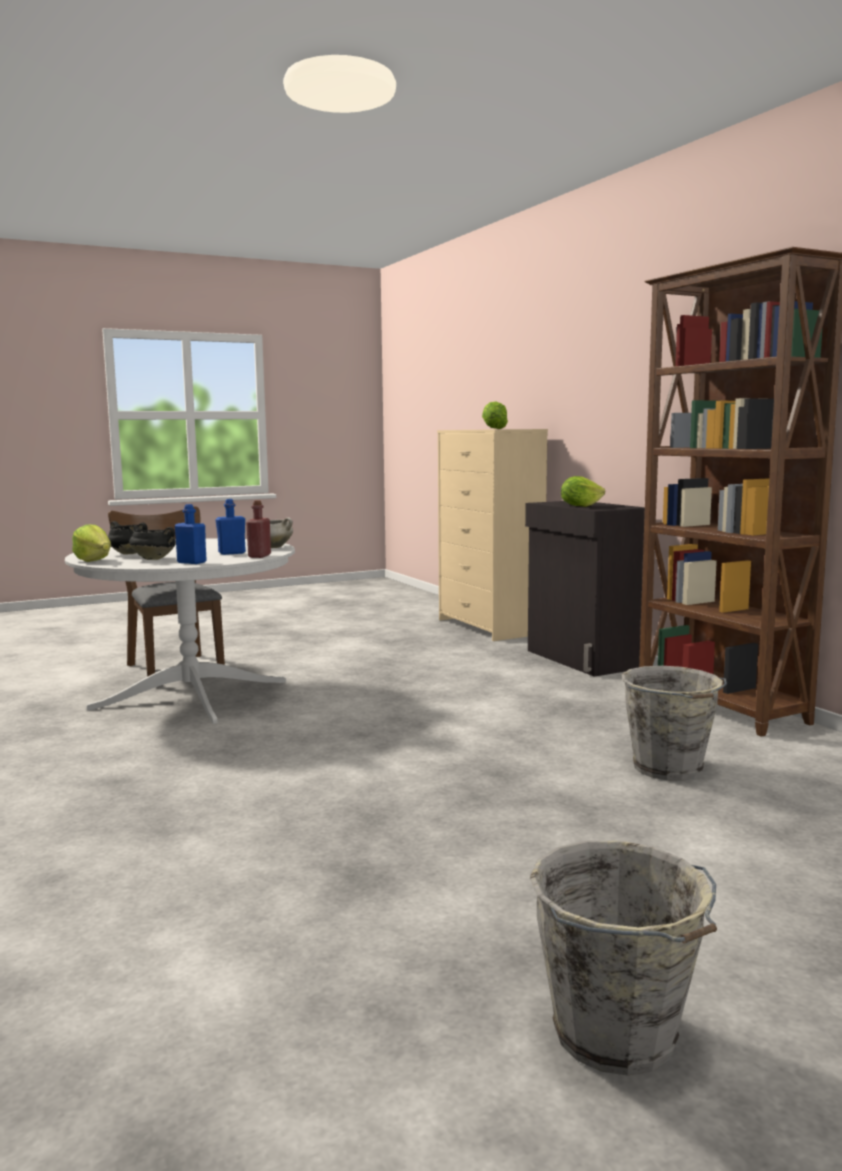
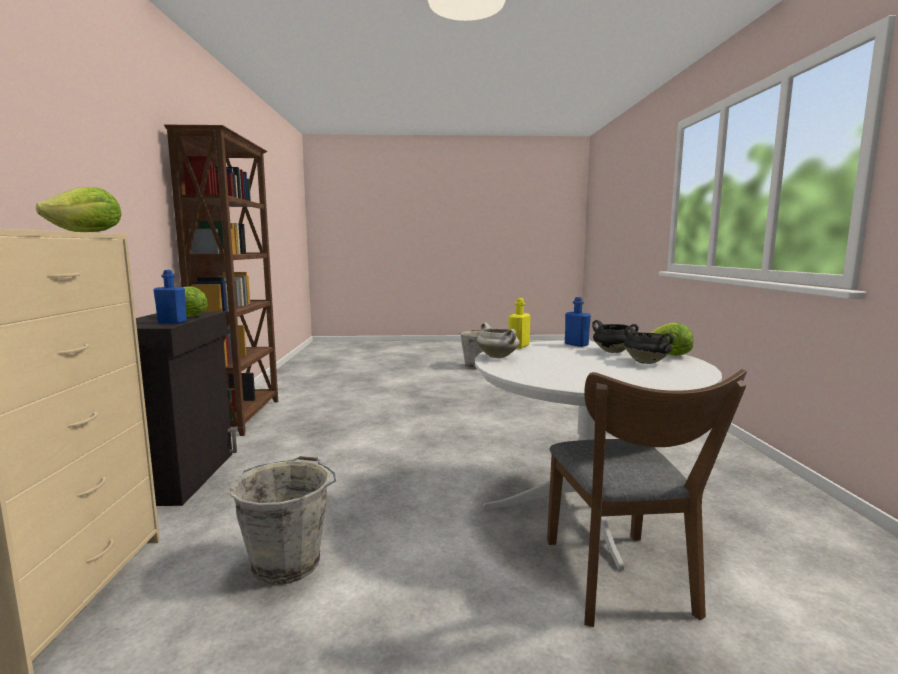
camera: 155 degrees left, 0 degrees up
(232, 553) = (541, 352): blue bottle -> blue bottle (172, 322)
(259, 556) = (518, 346): red bottle -> yellow bottle
(669, 769) = (352, 397): grey bucket -> grey bucket (288, 562)

